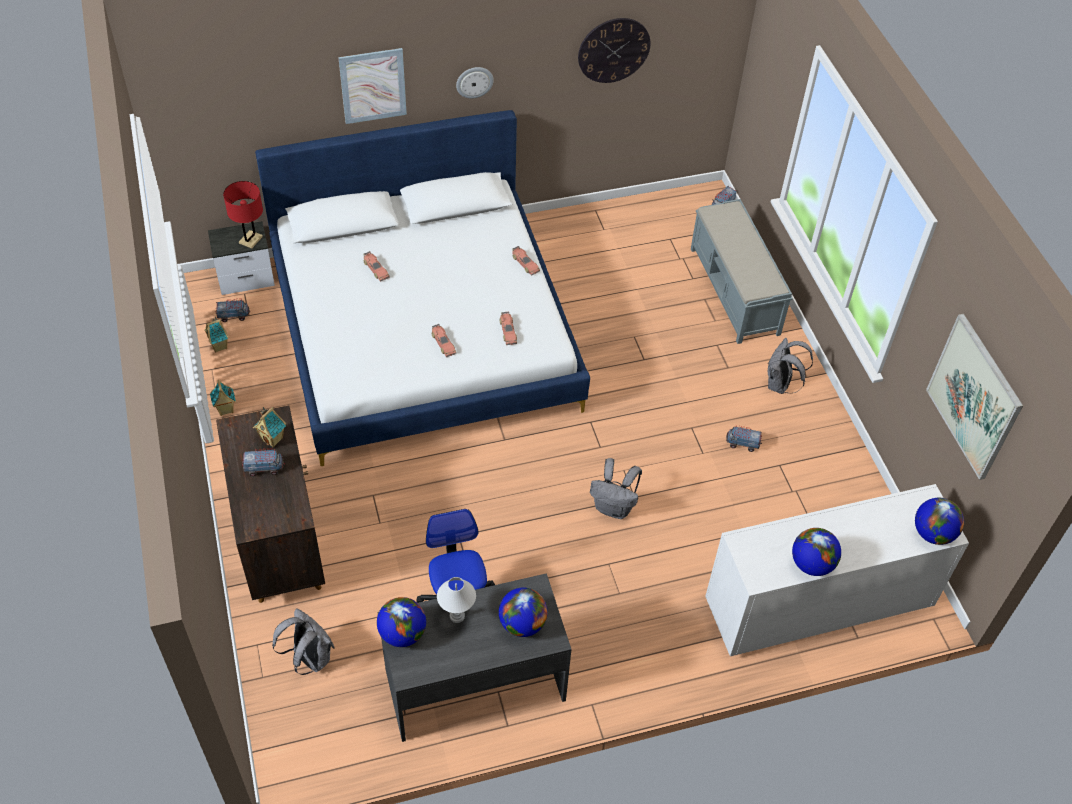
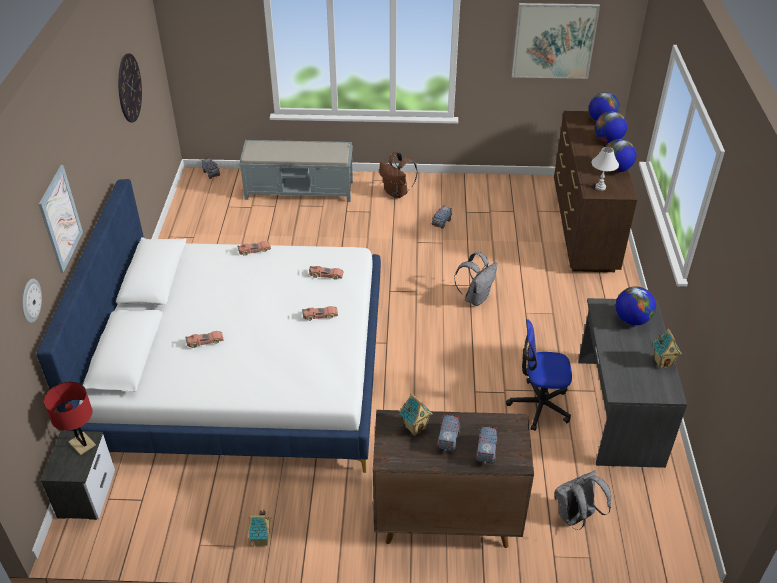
camera: 70 degrees left, 10 degrees down
(220, 346) = (171, 532): toy house -> toy house (662, 362)
(233, 316) = (135, 513): toy truck -> toy truck (486, 451)
(402, 633) = (632, 389): globe -> globe (608, 140)
(457, 616) = (619, 354): white table lamp -> white table lamp (600, 187)
(474, 82) = (95, 169): wall clock -> wall clock (30, 300)
(780, 385) = (397, 193): grey backpack -> brown backpack
(816, 605) = (583, 227): white dresser -> brown dresser

